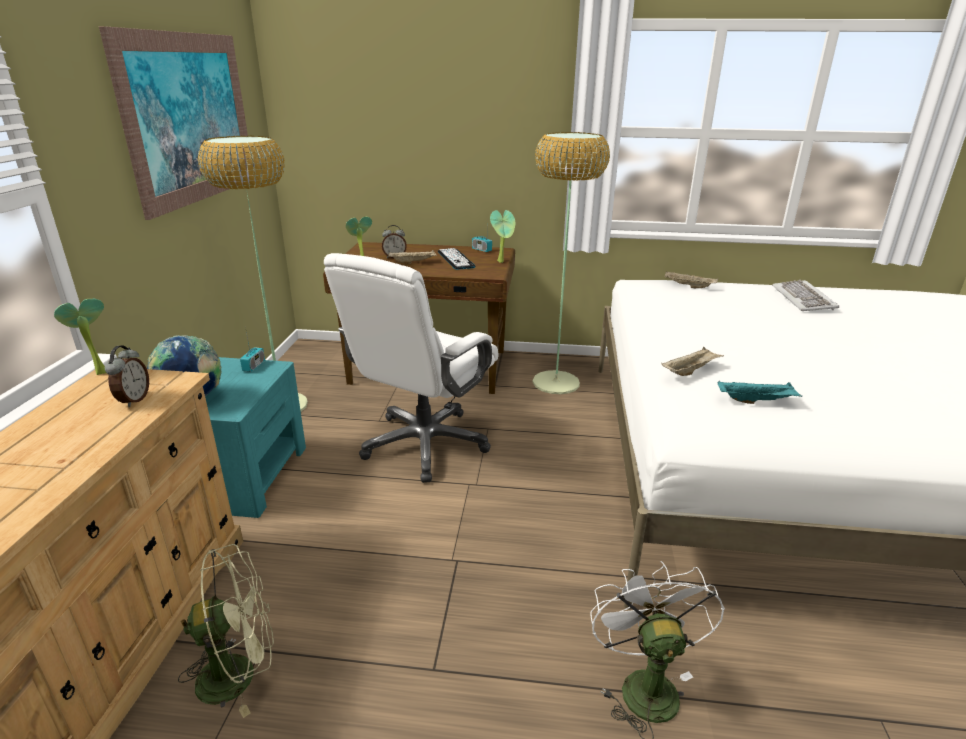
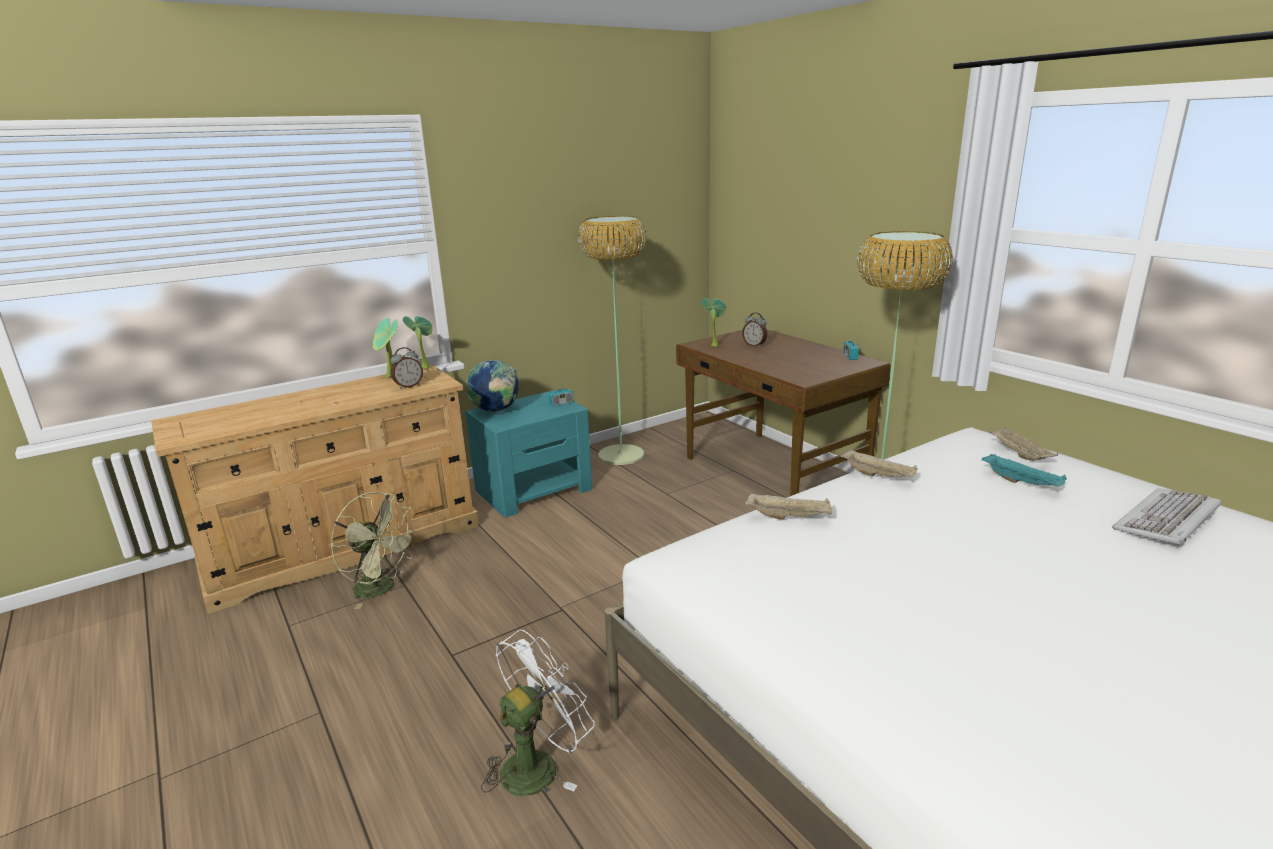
camera: 50 degrees right, 5 degrees down
(191, 118) = (598, 200): picture -> none
(413, 262) = (759, 353): beige tray -> beige tray (878, 475)
(424, 444) = (670, 525): white office chair -> none
(456, 259) = (802, 359): keyboard -> none
(502, 261) = (842, 372): potted plant -> potted plant (391, 377)
(756, 401) = (784, 564): turquoise tray -> turquoise tray (1022, 483)

